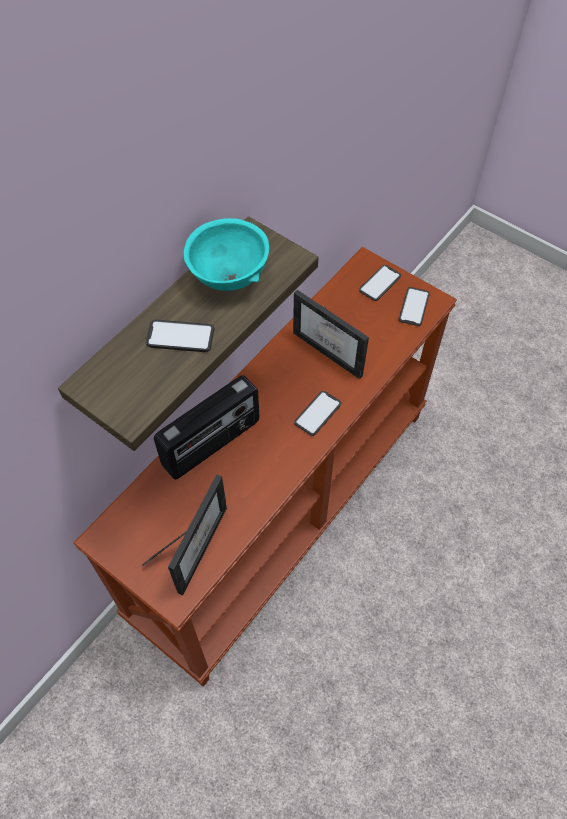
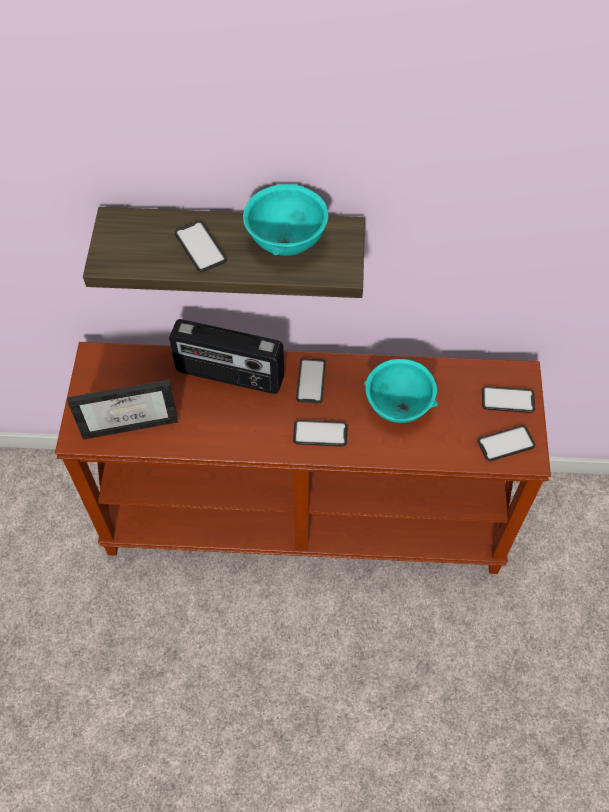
camera: 55 degrees right, 0 degrees up
(265, 391) = (311, 381): none -> phone
(334, 350) = (398, 407): picture frame -> turquoise bowl

